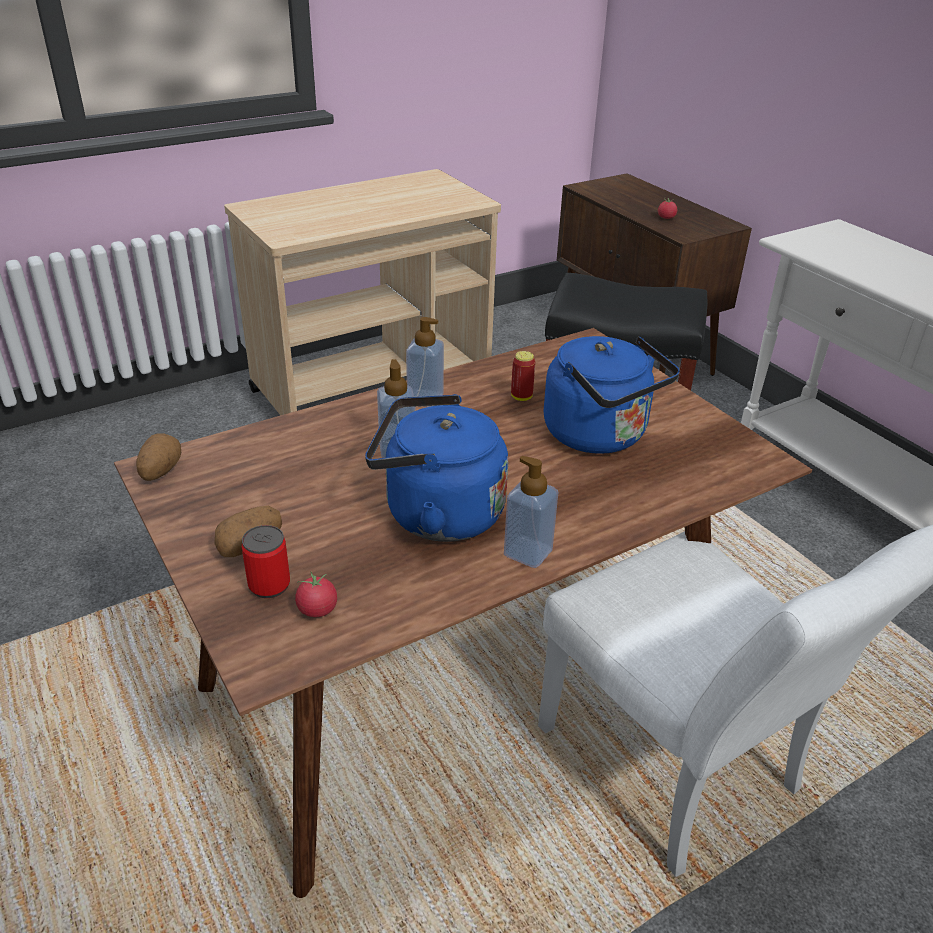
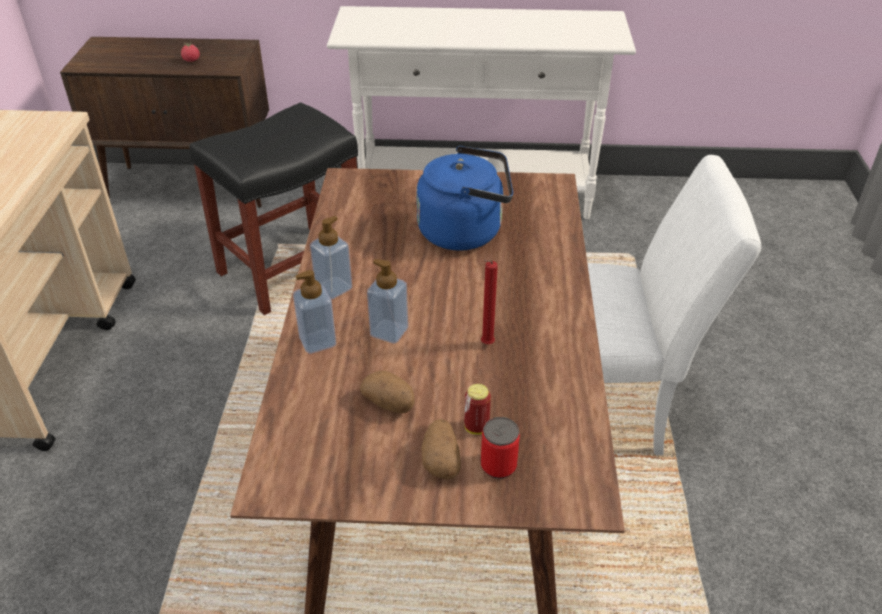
camera: 55 degrees left, 5 degrees up
(160, 471) = (280, 485): potato -> potato (390, 403)
(317, 609) = (545, 449): tomato -> none
(436, 514) = (485, 345): blue kettle -> red candle
(521, 397) = (382, 242): can -> can (476, 427)
(528, 552) = (562, 322): soap dispenser -> soap dispenser (317, 341)

